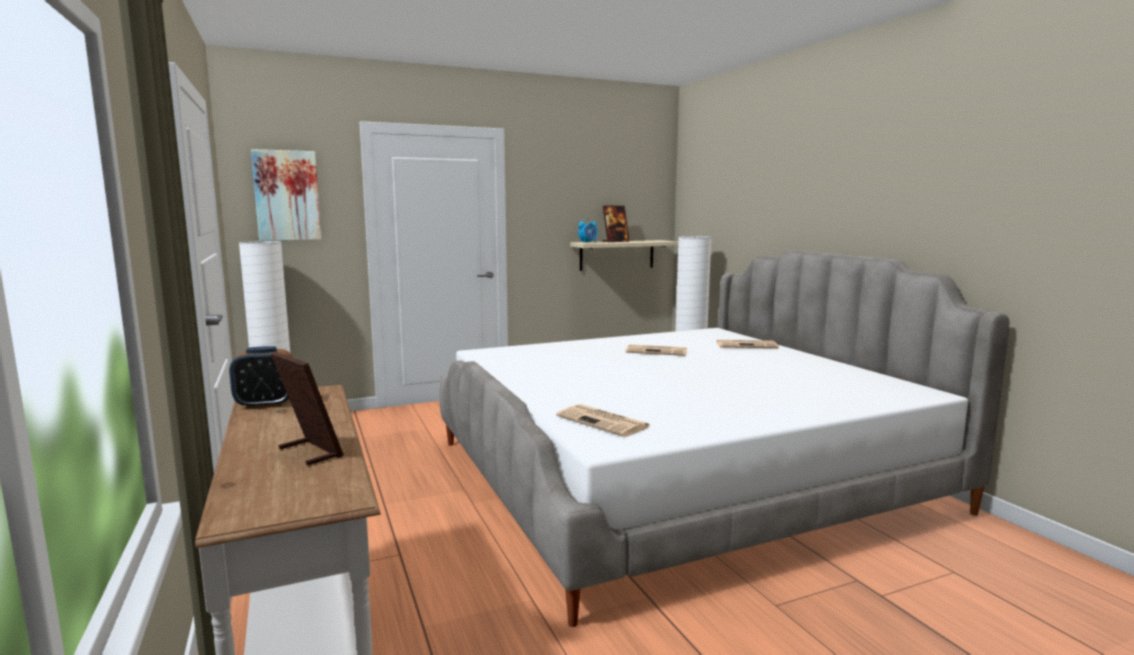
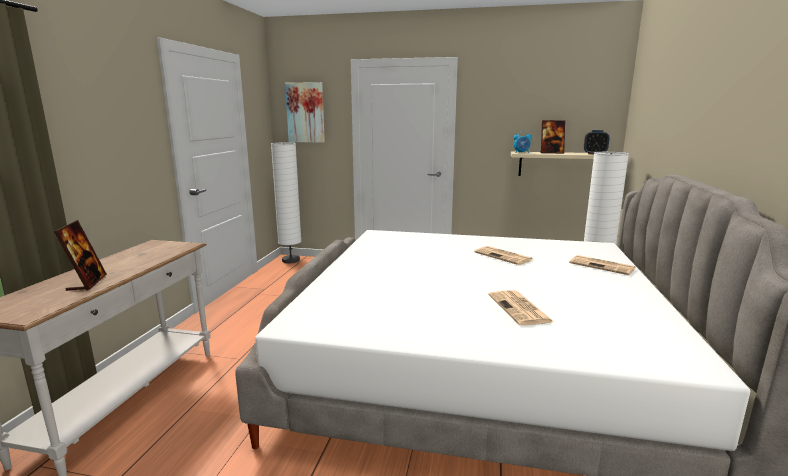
camera: 35 degrees right, 5 degrees up
(266, 404) = (146, 248): alarm clock -> alarm clock (594, 154)
(604, 422) = (333, 307): newspaper -> newspaper (520, 309)

